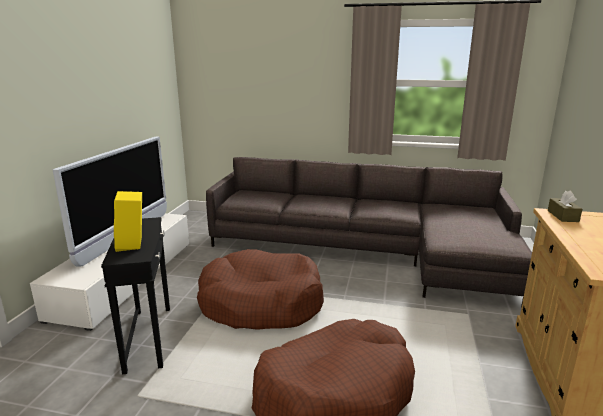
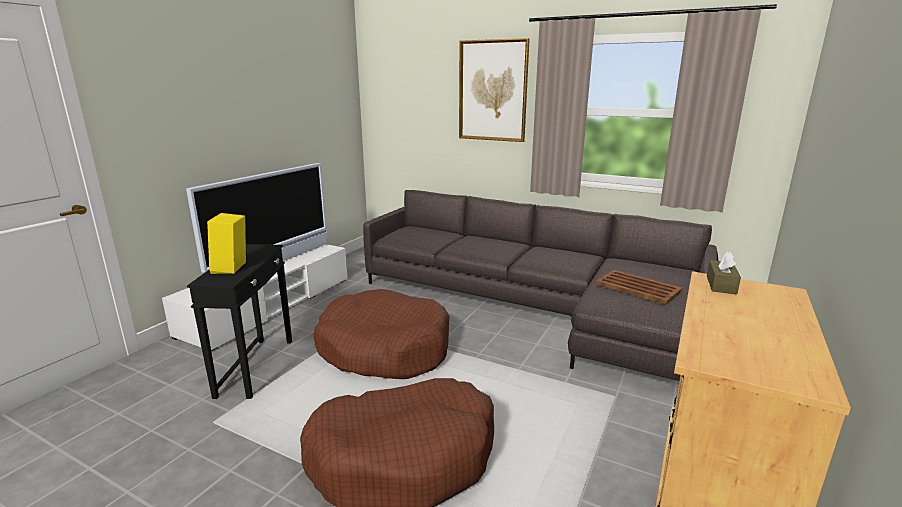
camera: 15 degrees right, 0 degrees up
(309, 66) = (492, 91): none -> picture
(465, 225) = (638, 287): none -> brown tray

